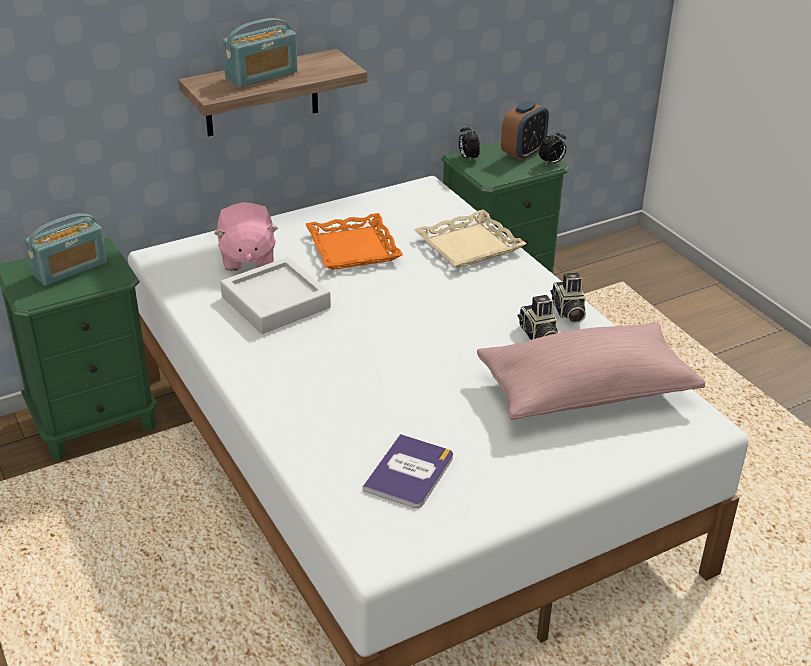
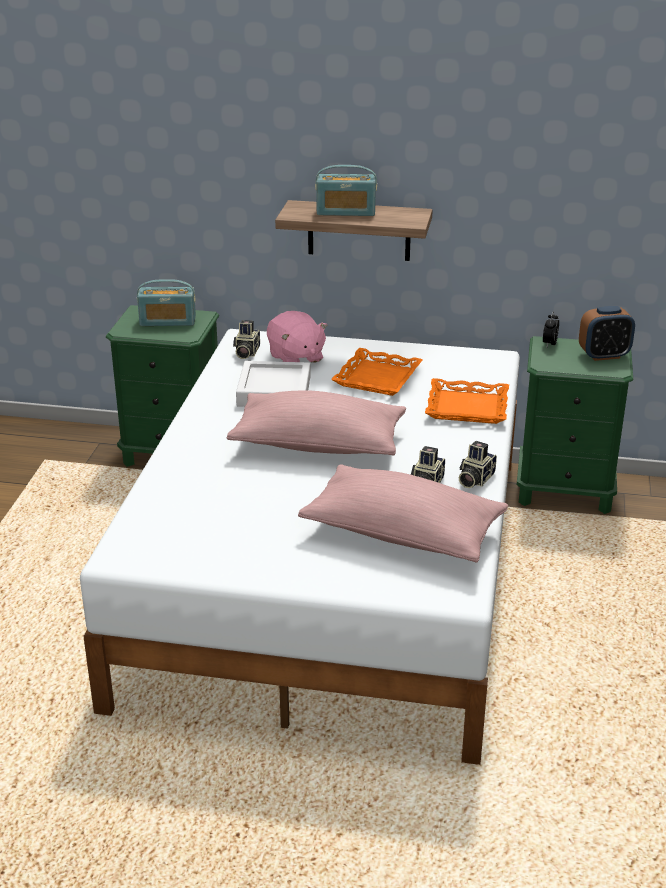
camera: 40 degrees right, 5 degrees down
(187, 272) = (246, 352): none -> camera
(247, 258) = (295, 358): pink plush toy -> pink plush toy turned 60 degrees counterclockwise
(395, 339) = (318, 444): none -> pink pillow
(409, 472) = (206, 523): book -> none
(468, 245) = (467, 407): beige tray -> orange tray
(551, 163) = (617, 370): alarm clock -> none

